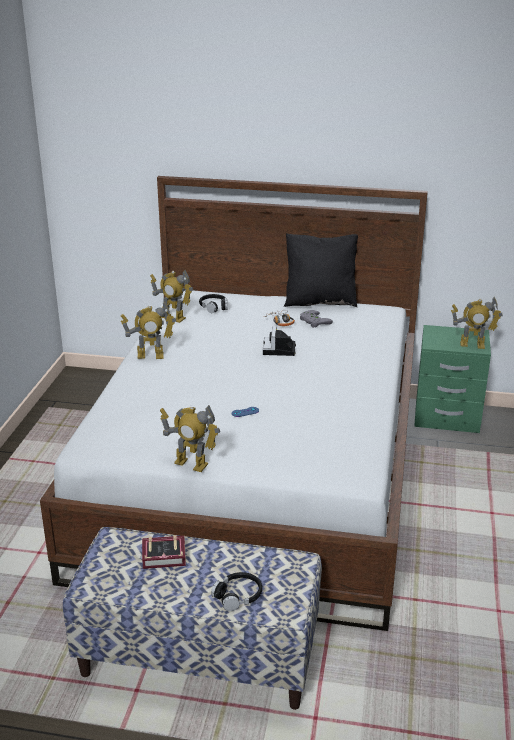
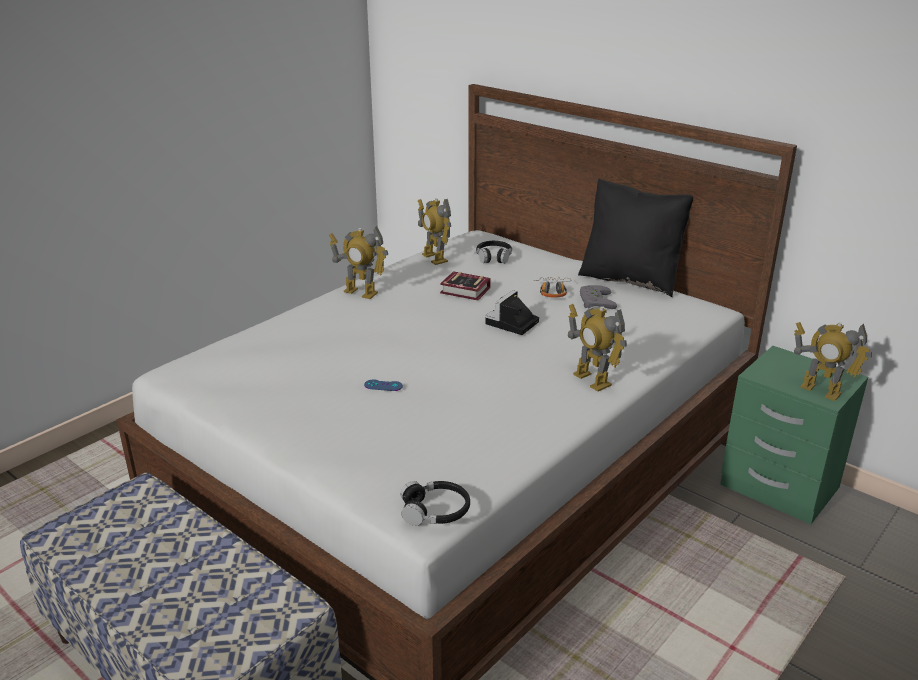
camera: 30 degrees right, 0 degrees up
(166, 557) = (164, 534): book -> book (466, 291)
(191, 464) = (249, 427): toy robot -> toy robot (591, 380)
(238, 596) = (179, 619): black headphones -> black headphones (435, 511)

